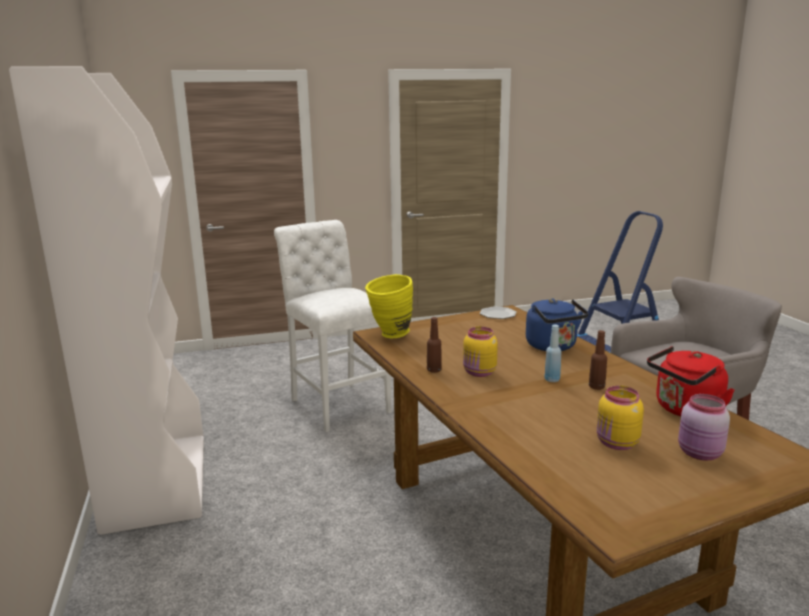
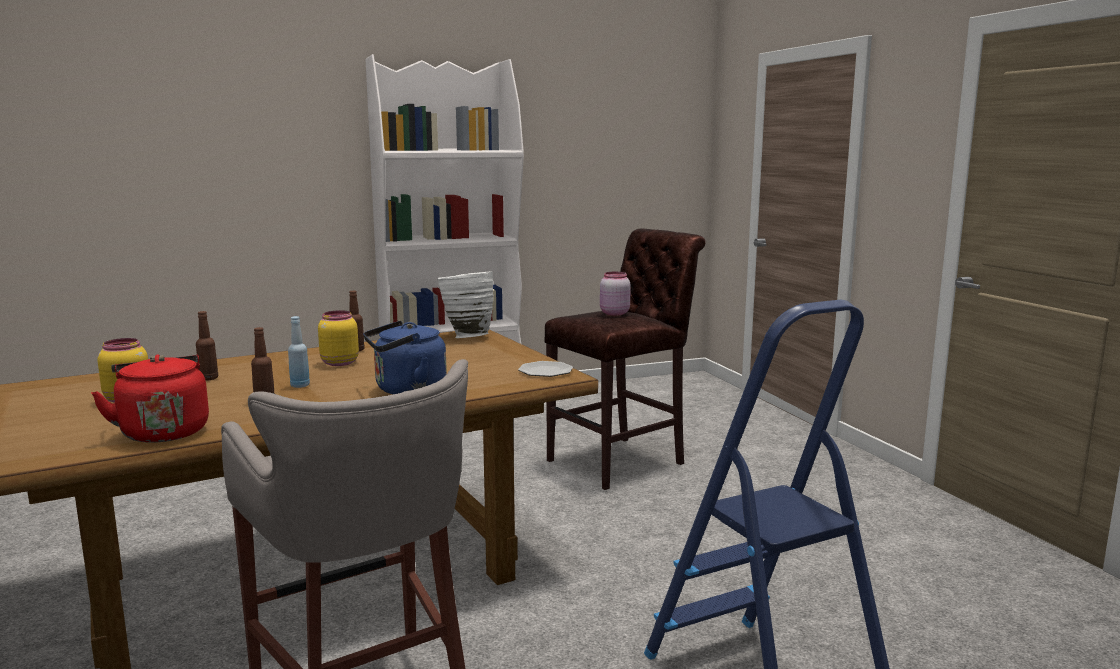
camera: 85 degrees right, 5 degrees down
(338, 403) = (622, 461): white stool -> brown stool
(390, 335) = (466, 336): yellow vase -> white vase
(540, 418) = (209, 378): none -> brown bottle
(700, 454) = (65, 425): pink jar -> pink jar (613, 313)

